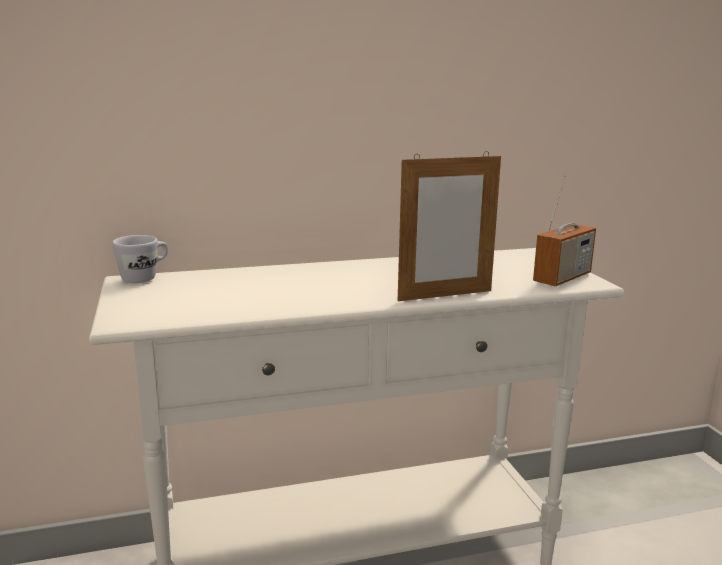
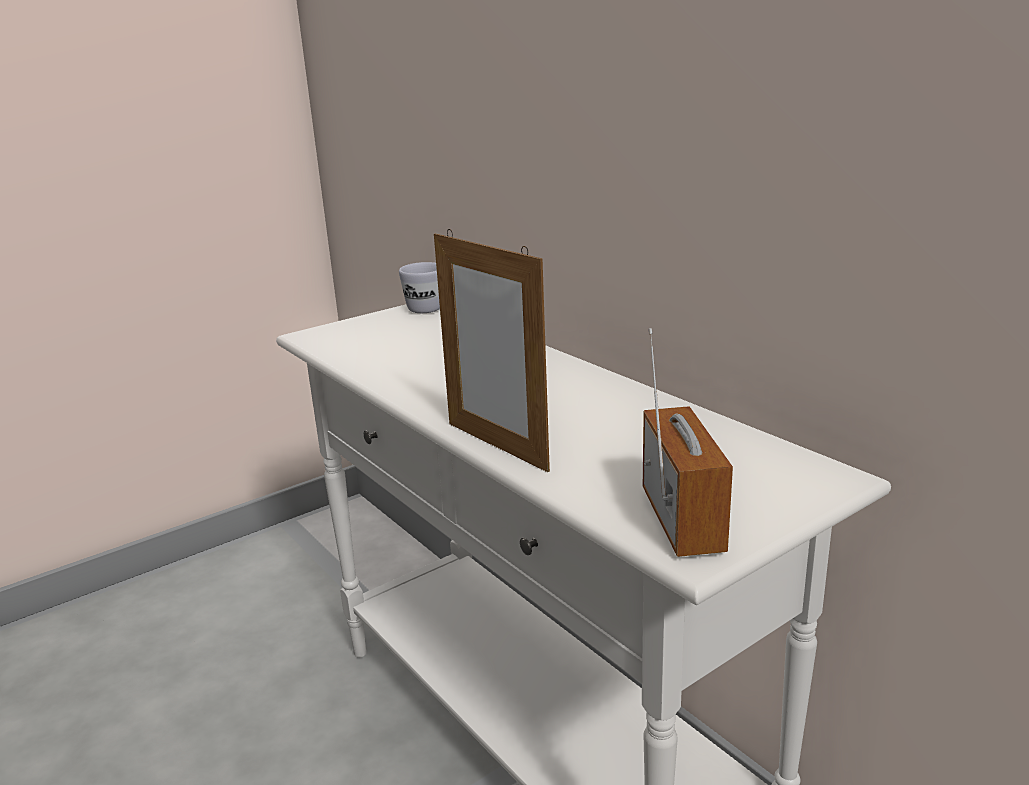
camera: 70 degrees right, 5 degrees up
(562, 278) = (682, 521): radio -> radio turned 120 degrees counterclockwise

